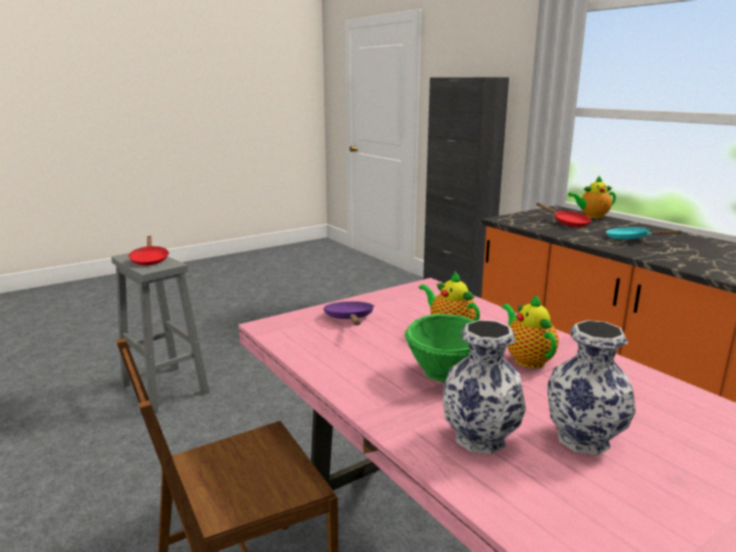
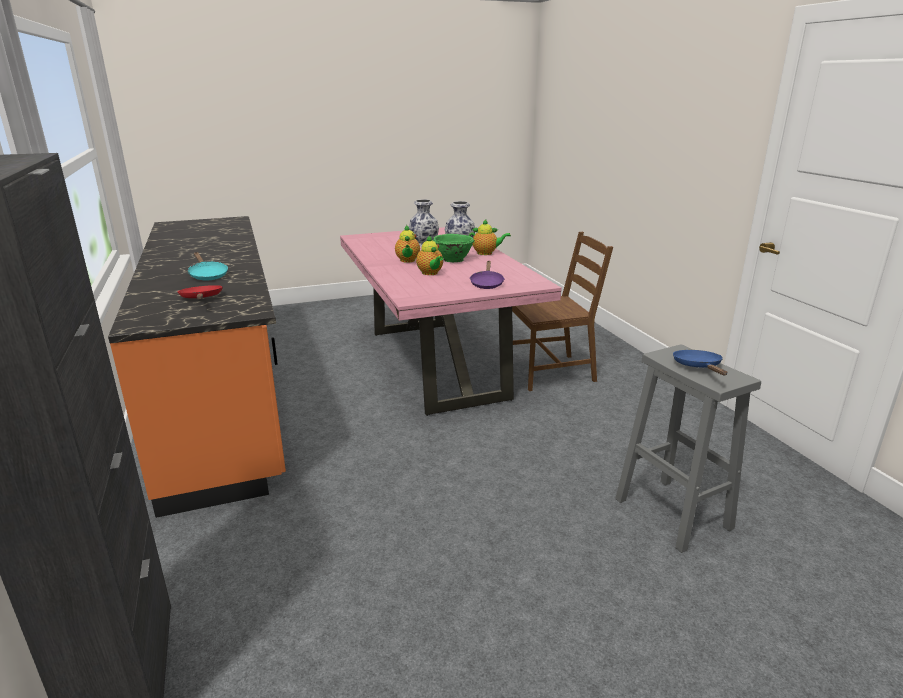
camera: 165 degrees left, 5 degrees up
(149, 260) = (698, 367): red frying pan -> blue frying pan
(591, 216) = (142, 306): teapot -> teapot (486, 253)

